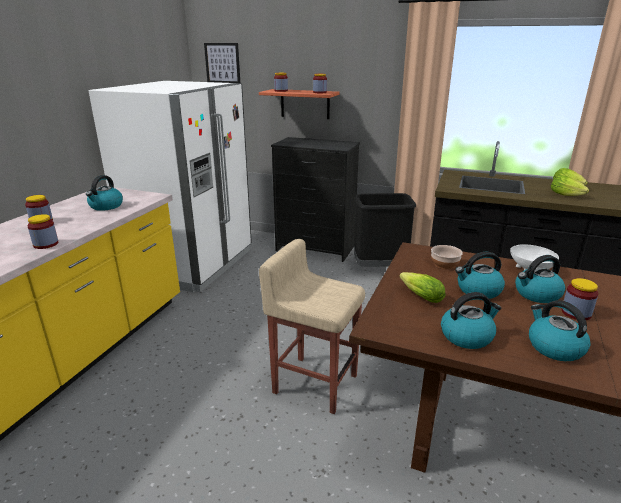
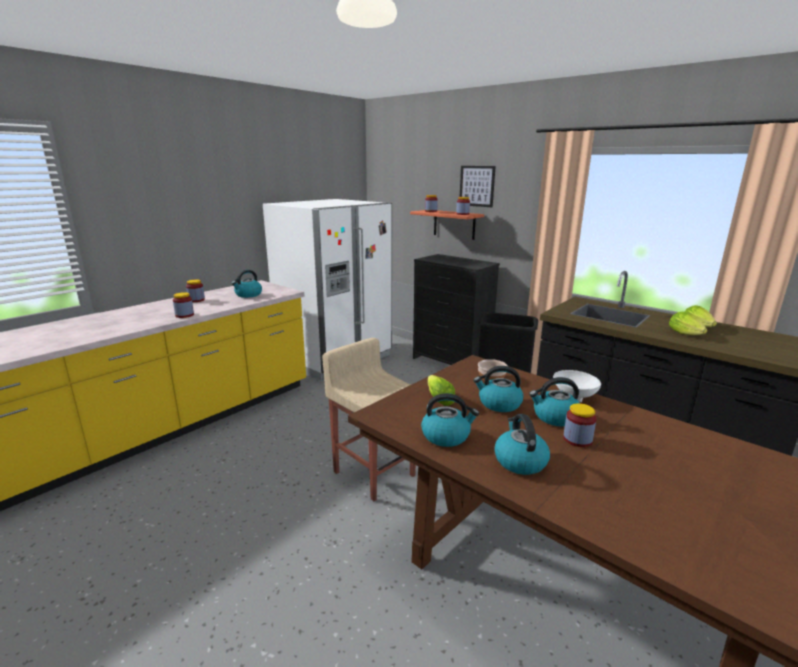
camera: 20 degrees right, 5 degrees down
(222, 63) = (390, 185): picture -> picture (477, 186)

